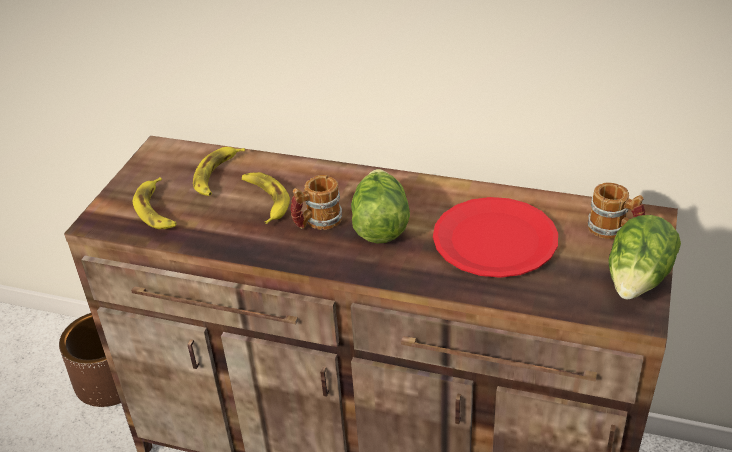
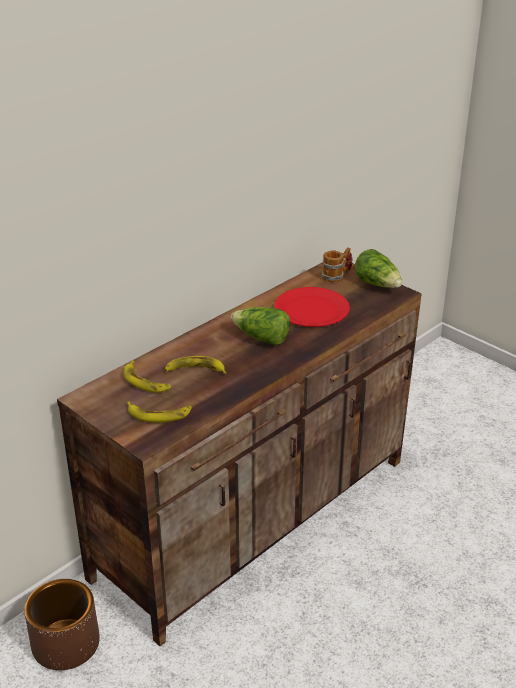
camera: 65 degrees left, 5 degrees down
(317, 222) = (238, 358): mug -> none

